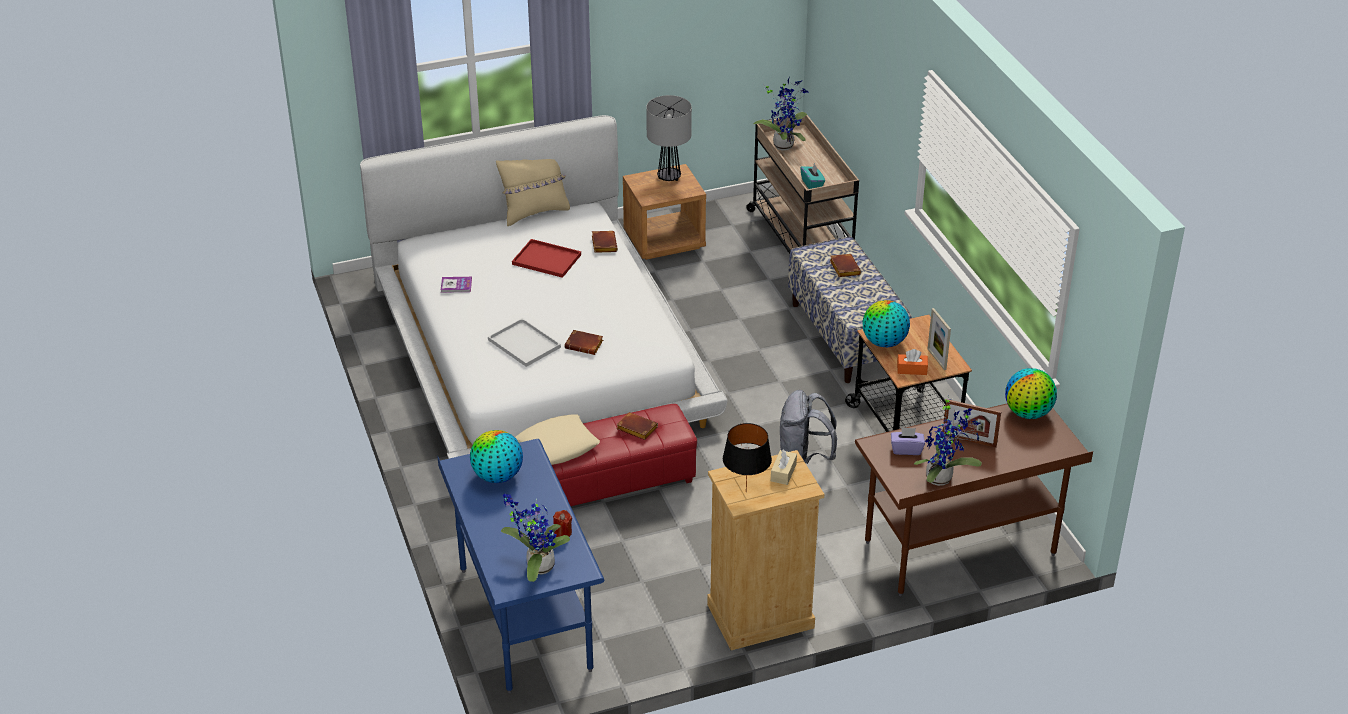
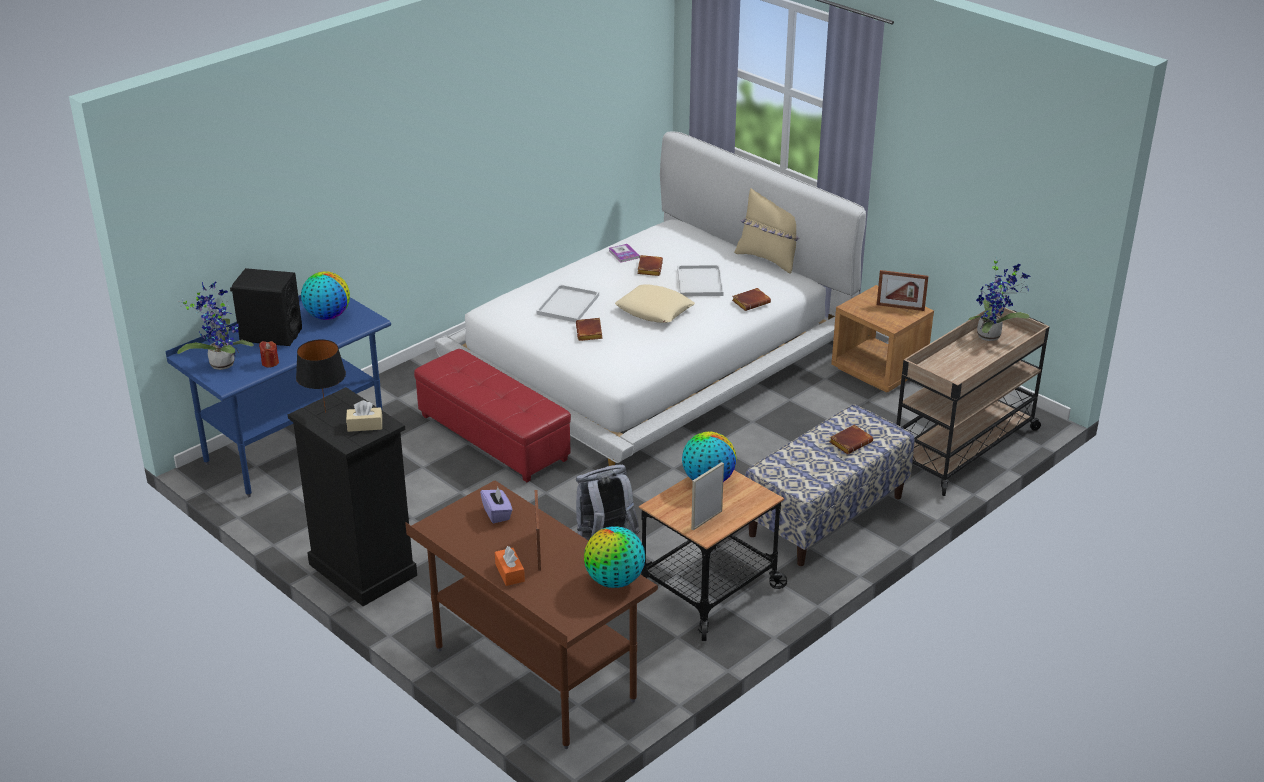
camera: 65 degrees right, 5 degrees down
(506, 522) = (271, 335): none -> black speaker
(545, 259) = (699, 281): red tray -> white tray
(557, 446) = (463, 369): beige pillow -> beige pillow (654, 310)
(635, 429) = (513, 400): brown book -> brown book (649, 268)
(669, 177) = (900, 307): table lamp -> picture frame
(760, 617) = (362, 569): beige dresser -> black dresser
(812, 184) = (937, 368): turquoise tissue box -> none
(912, 369) = (675, 508): orange tissue box -> orange tissue box (510, 572)
(942, 478) = (463, 546): potted plant -> none

